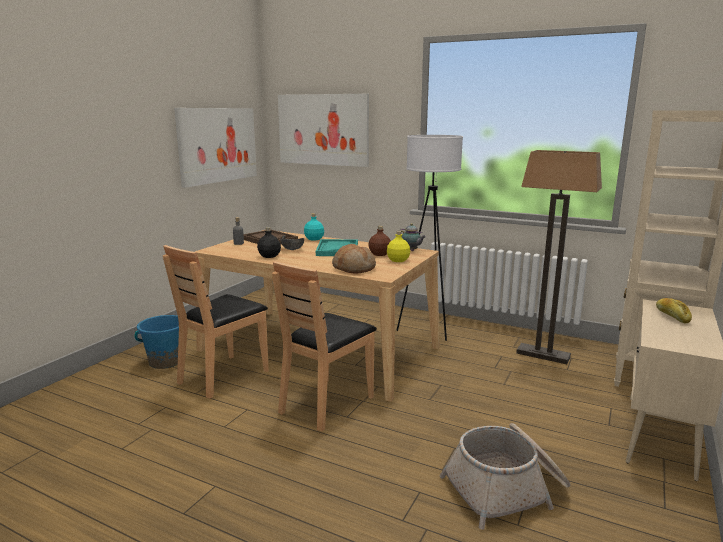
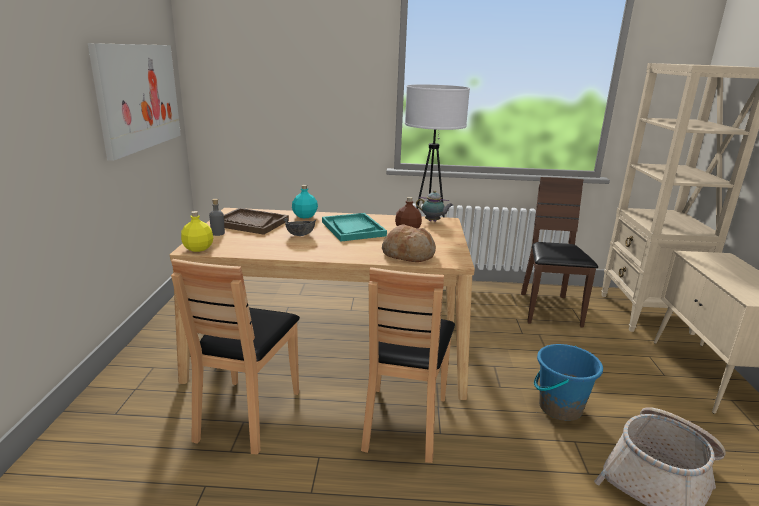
camera: 25 degrees left, 5 degrees up
(165, 362) = (147, 411): blue bucket -> blue bucket (559, 407)
(269, 256) = (284, 249): black bottle -> none
(323, 129) = (269, 75): picture -> none
(398, 260) = (438, 236): yellow bottle -> yellow bottle (199, 248)
(543, 355) = (548, 310): floor lamp -> brown chair
(672, 316) = (719, 266): bread -> none

